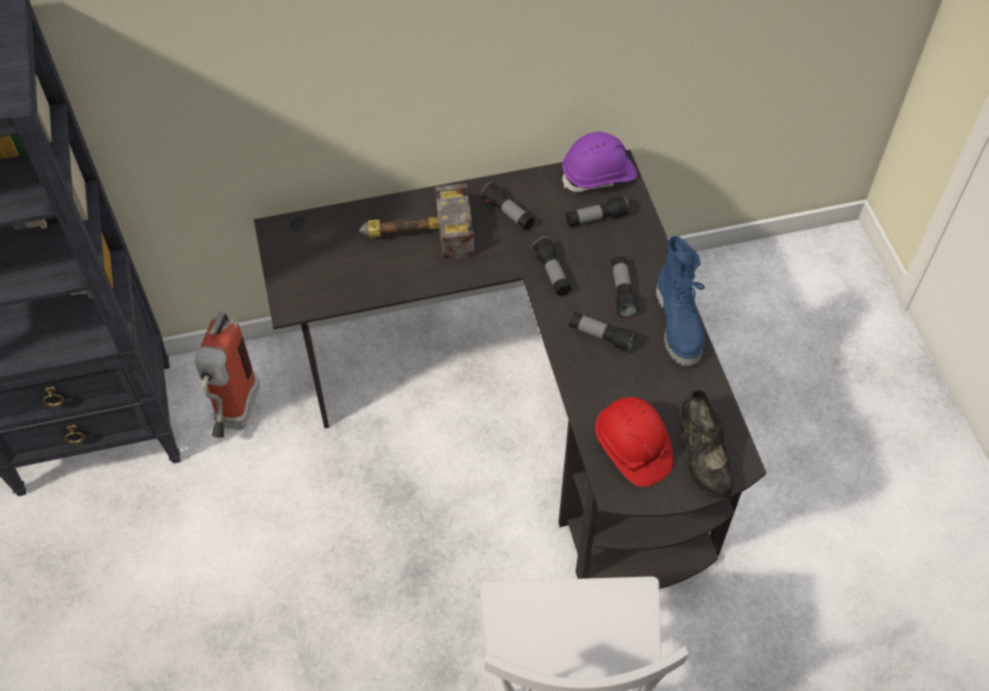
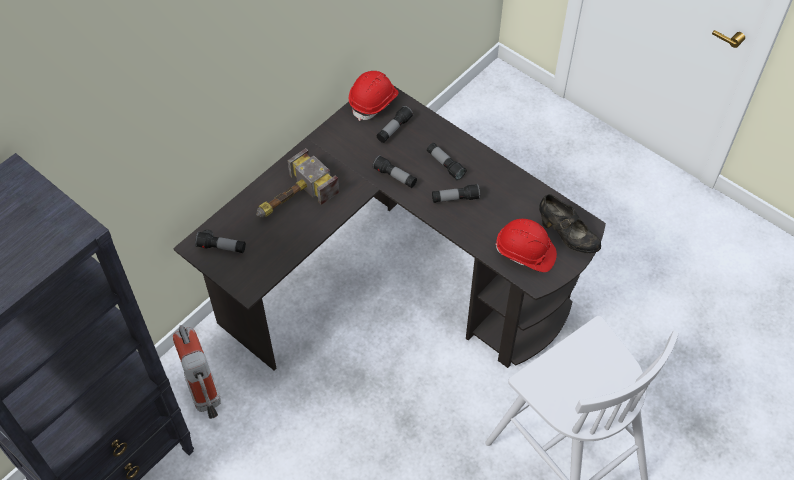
camera: 35 degrees left, 0 degrees up
(507, 213) = (337, 155): flashlight -> flashlight (221, 247)
(598, 175) = (374, 102): purple hard hat -> red hard hat
(679, 325) = (493, 166): blue boot -> none

